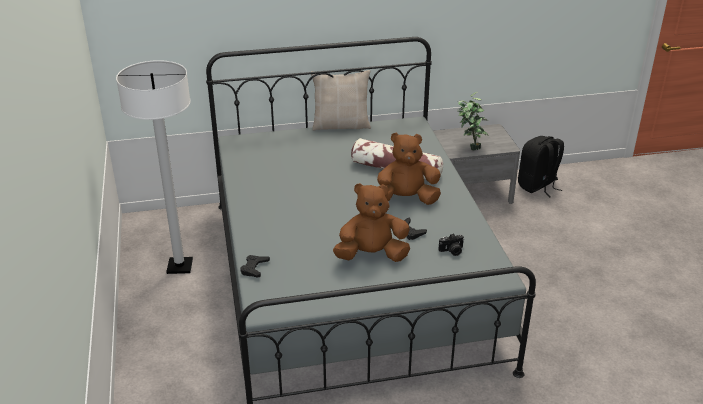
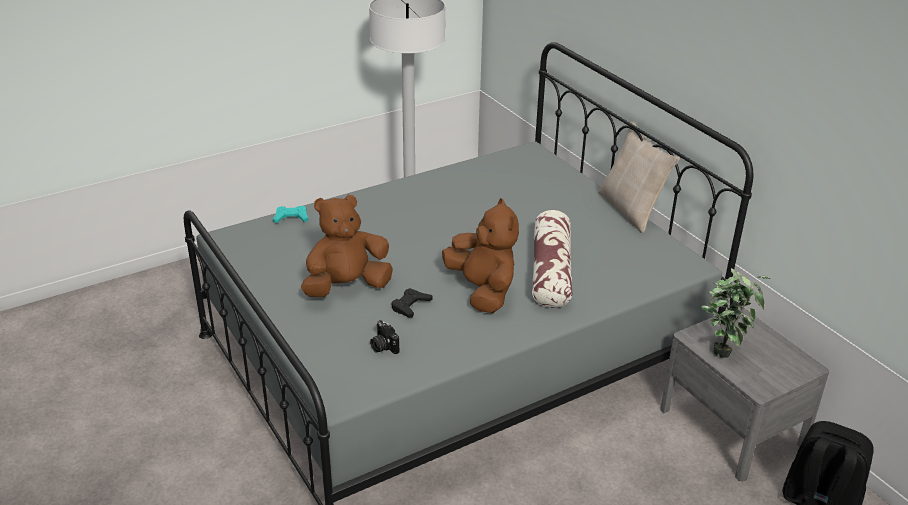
camera: 70 degrees right, 0 degrees up
(254, 268) = (291, 218): black game controller -> turquoise game controller
(372, 255) = (347, 287): brown plush toy -> brown plush toy turned 90 degrees counterclockwise

